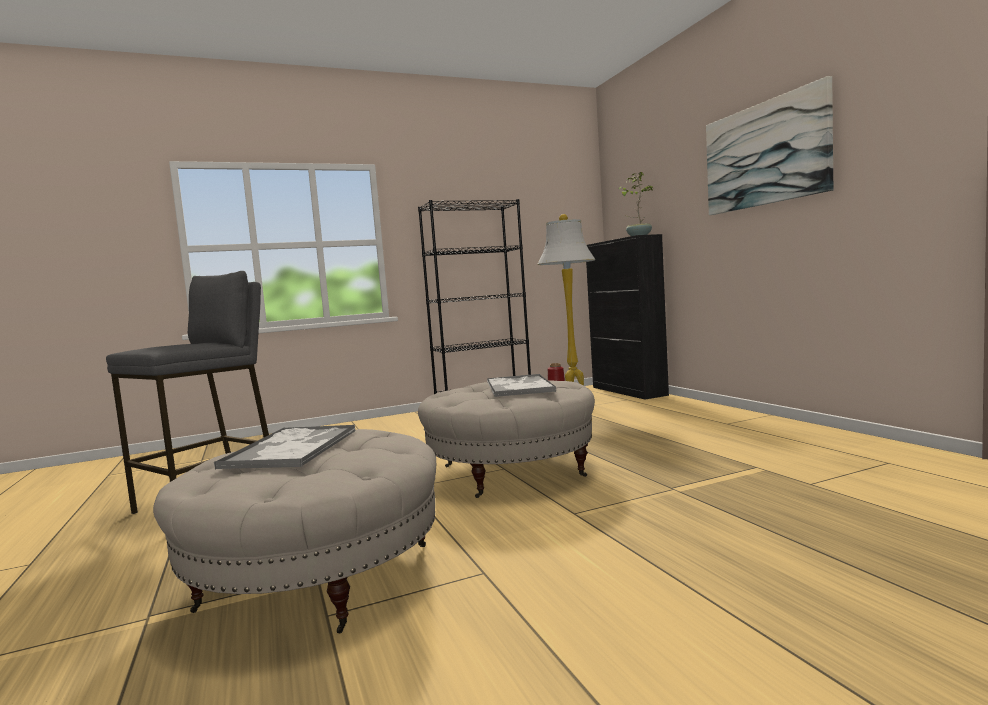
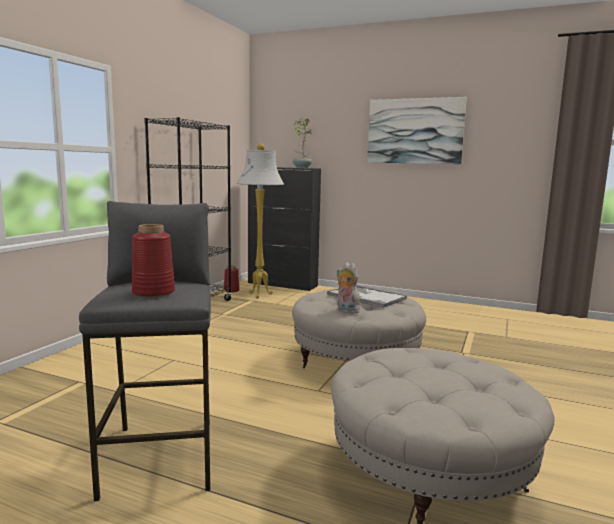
camera: 45 degrees left, 5 degrees up
(164, 346) = (154, 292): none -> red vase
(292, 448) = (414, 375): tray -> none
(453, 396) = (346, 310): none -> plush toy

